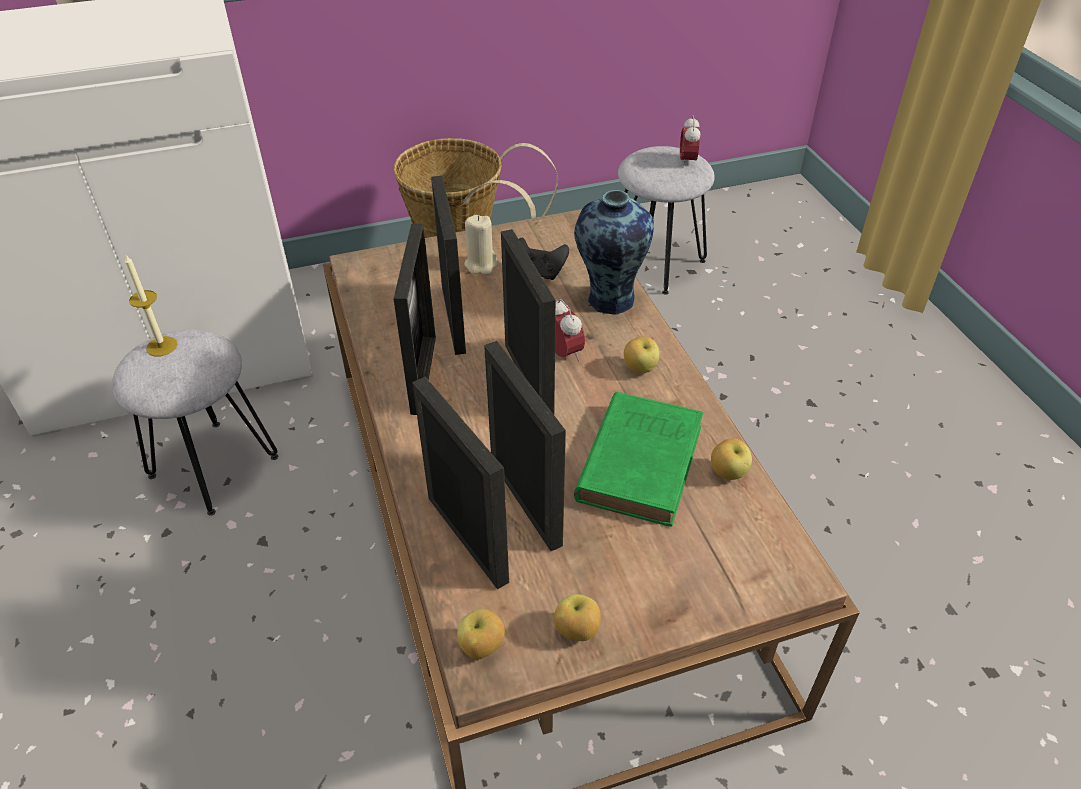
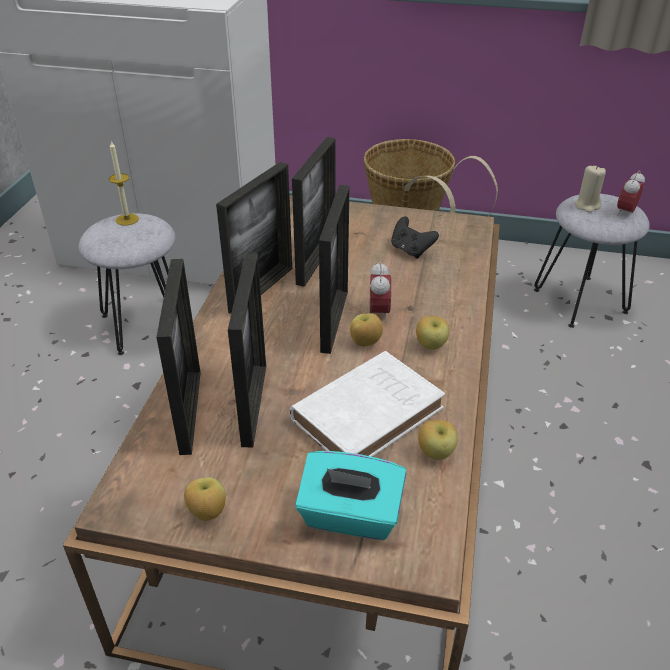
camera: 30 degrees right, 5 degrees down
(481, 265) = (370, 231): beige candle -> beige candle (587, 205)
(481, 648) = (132, 489): apple -> apple (365, 343)
(609, 300) = (449, 288): vase -> none
(641, 460) = (370, 412): green book -> white book
(705, 568) = (350, 516): none -> turquoise tissue box

